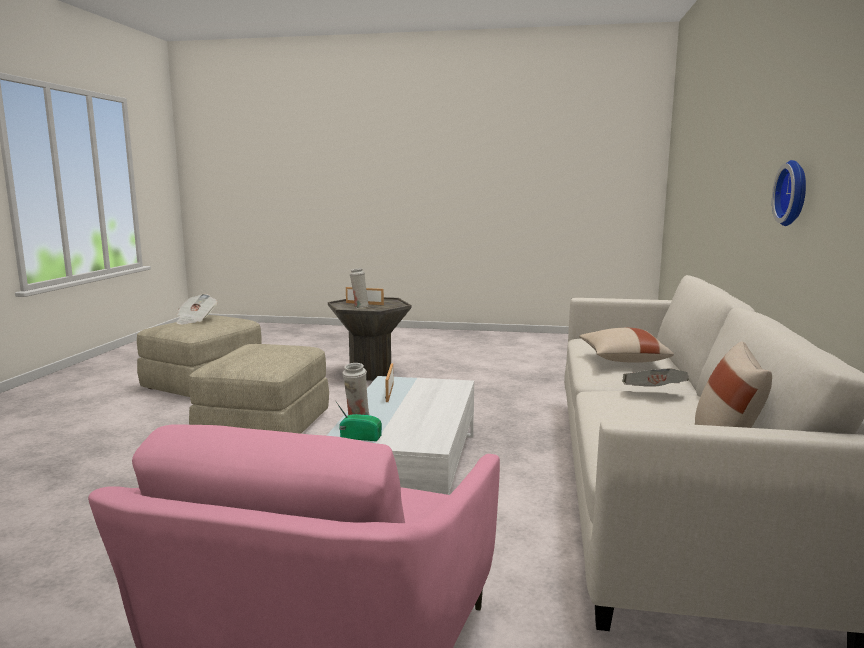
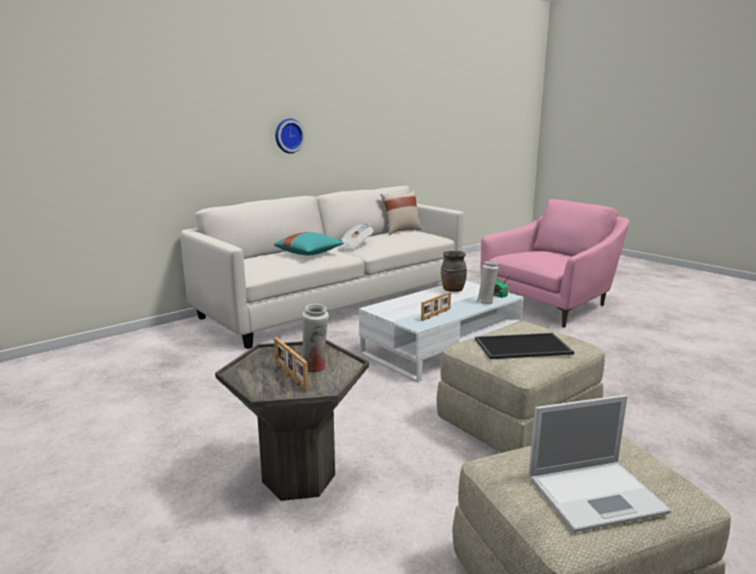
camera: 140 degrees left, 5 degrees up
(195, 320) = (597, 494): newspaper -> laptop
(260, 352) = (522, 347): none -> tray
(426, 427) = (452, 290): none -> brown vase
(622, 360) = (309, 254): beige pillow -> turquoise pillow

